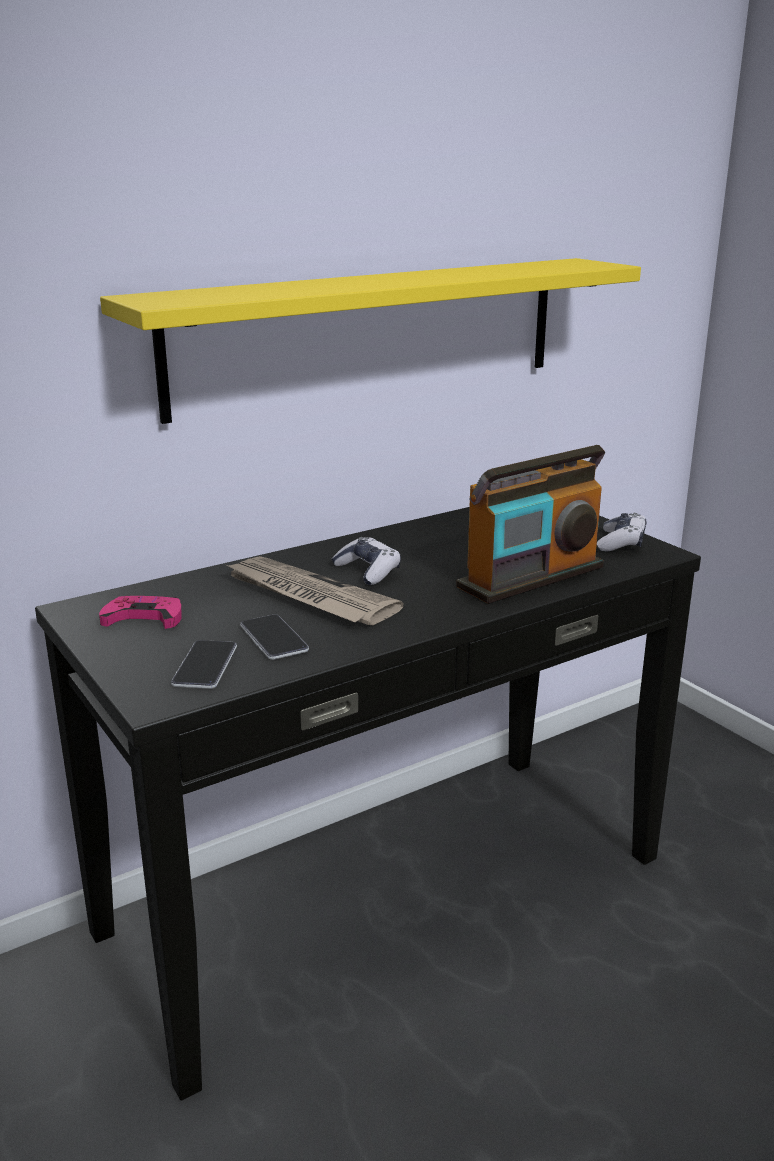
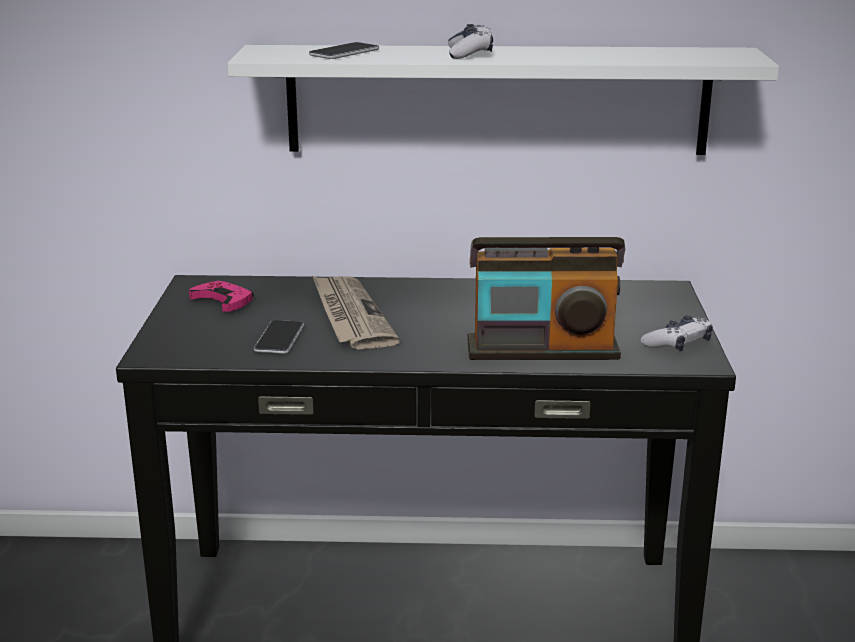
camera: 35 degrees right, 0 degrees up
(205, 666) = (210, 343): phone -> phone (344, 52)
(367, 571) = (422, 310): game controller -> game controller (470, 53)
(371, 334) = (497, 100): yellow shelf -> white shelf

